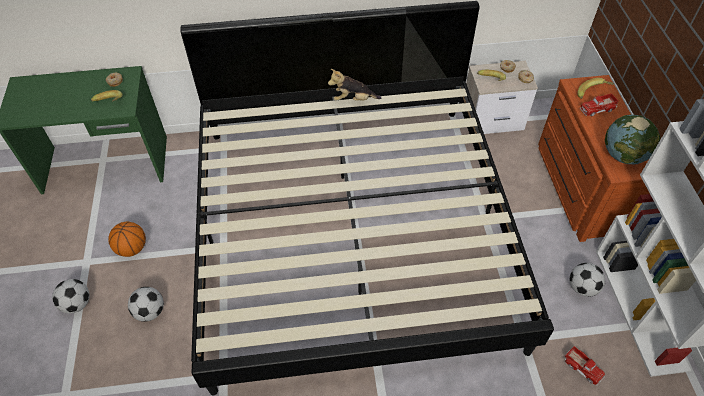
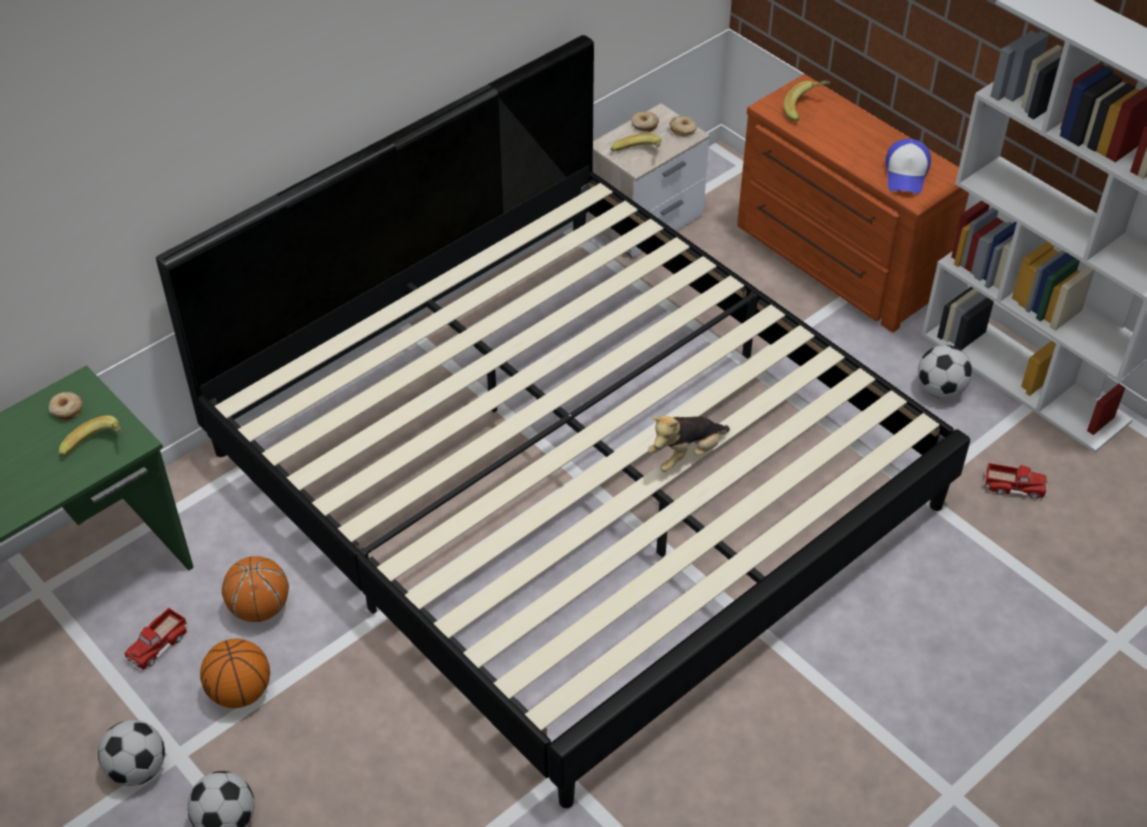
camera: 35 degrees left, 5 degrees down
(150, 312) = (364, 760): football -> football (138, 769)
(171, 215) = (260, 608): none -> basketball
(353, 99) = (447, 273): plush toy -> plush toy (686, 454)
(597, 108) = (827, 126): toy truck -> toy truck (157, 645)
(623, 156) = (906, 174): globe -> cap

